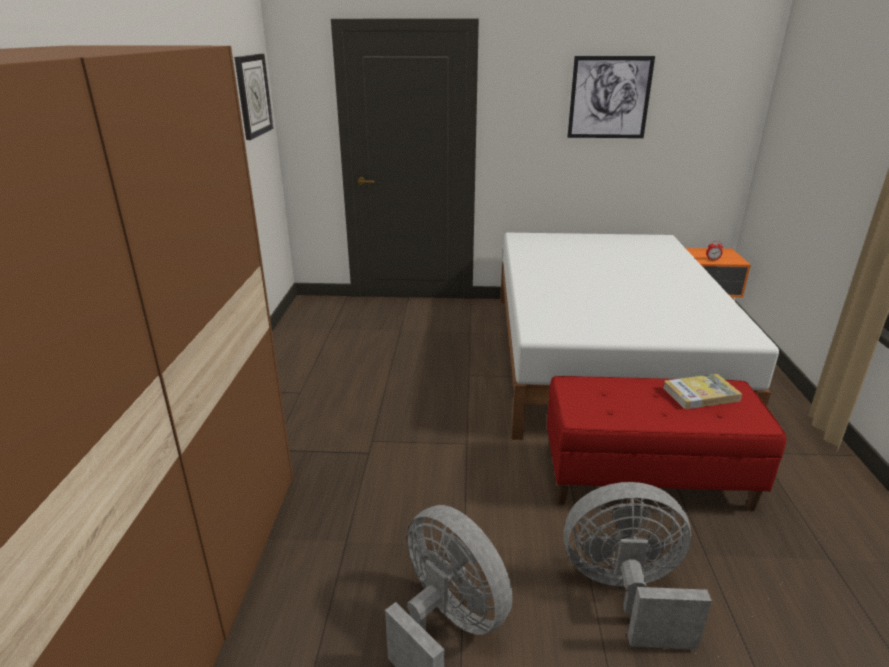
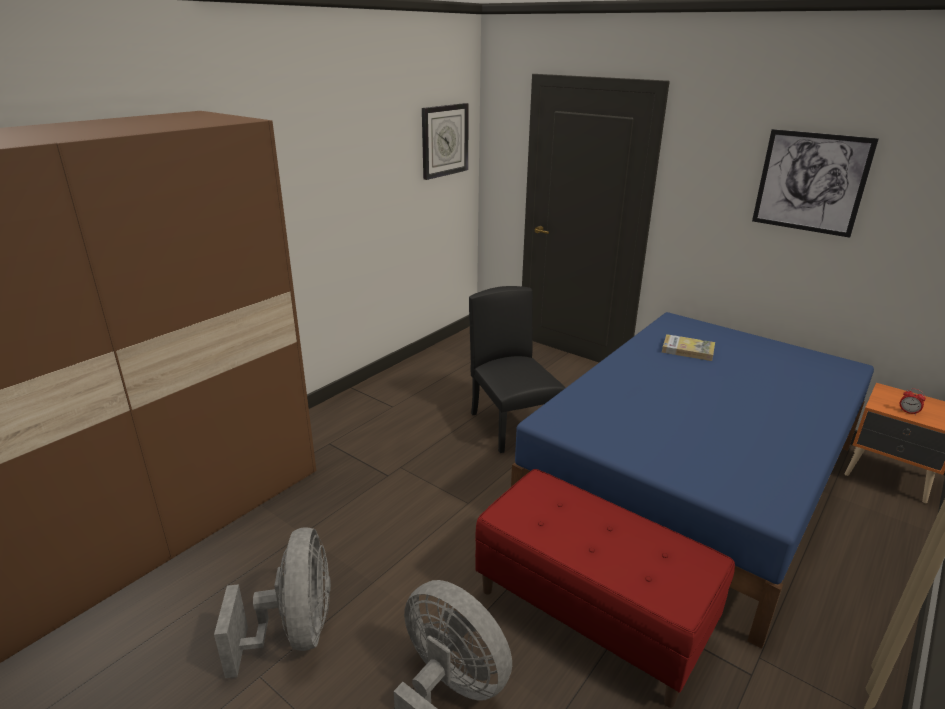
camera: 35 degrees right, 0 degrees up
(432, 369) = (513, 426): none -> black chair
(602, 359) = (693, 480): white bed -> blue bed
(700, 394) = (656, 549): book -> book (688, 350)

